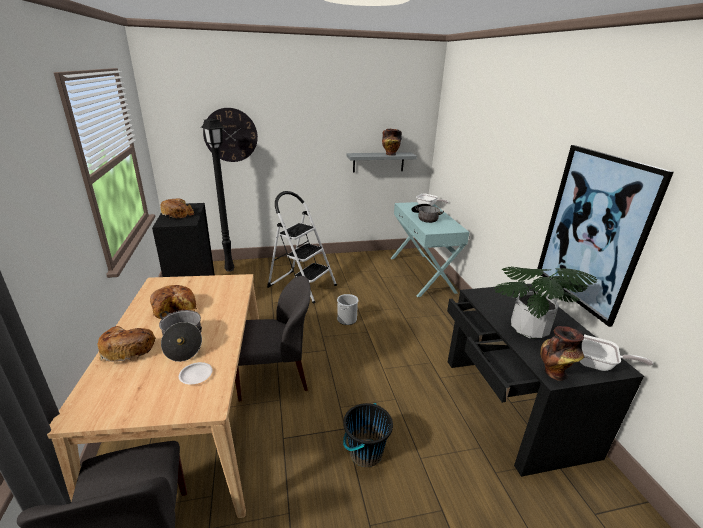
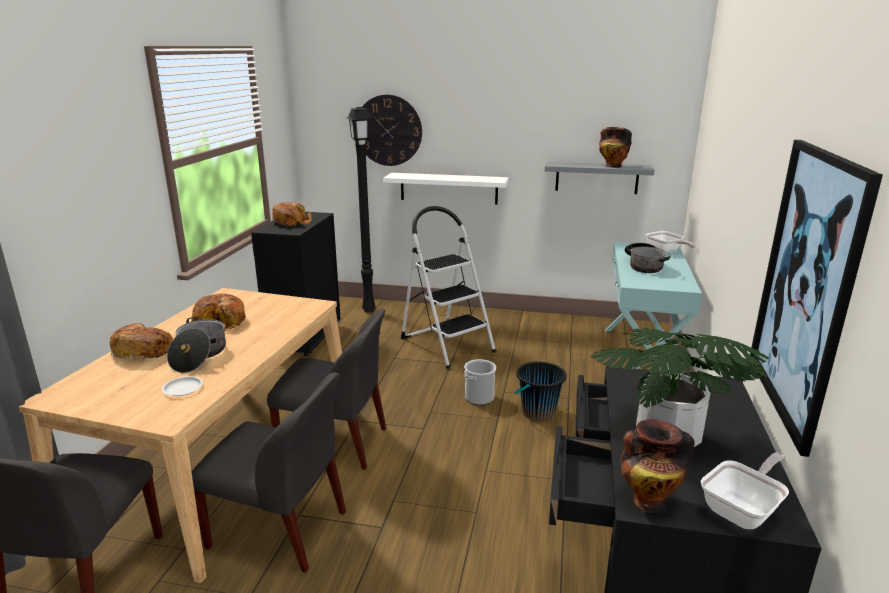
camera: 25 degrees right, 5 degrees down
(278, 454) = (281, 530): none -> grey chair
(279, 175) = (448, 188): none -> white shelf
(365, 453) = (387, 564): black bucket -> black bucket (538, 412)
(598, 364) = (743, 510): frying pan -> frying pan turned 90 degrees counterclockwise

